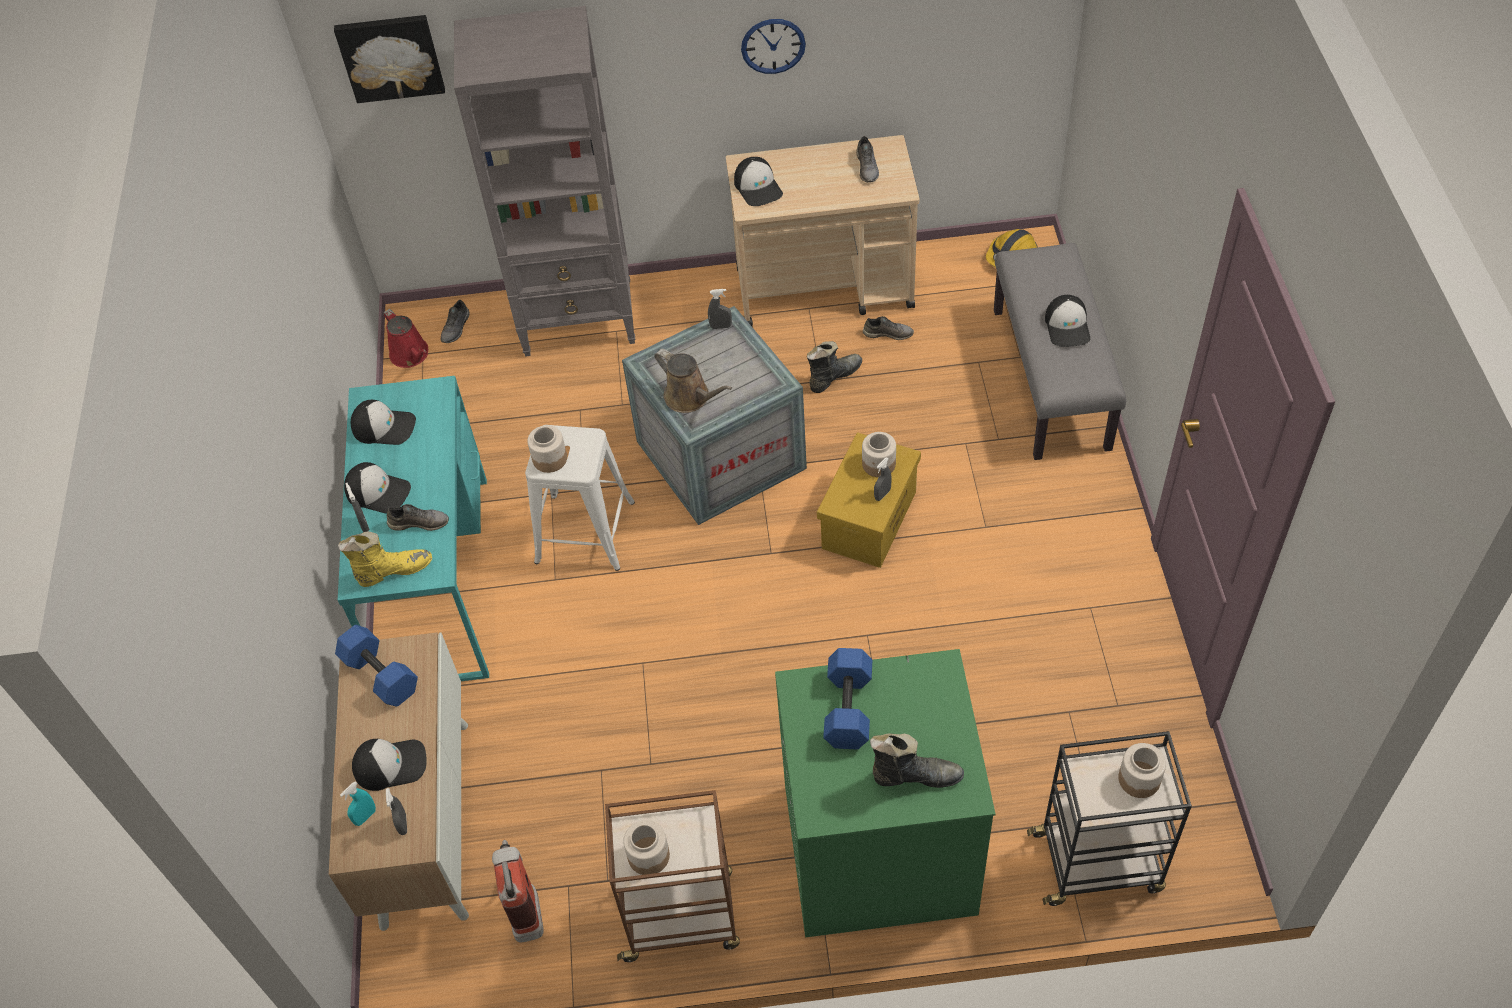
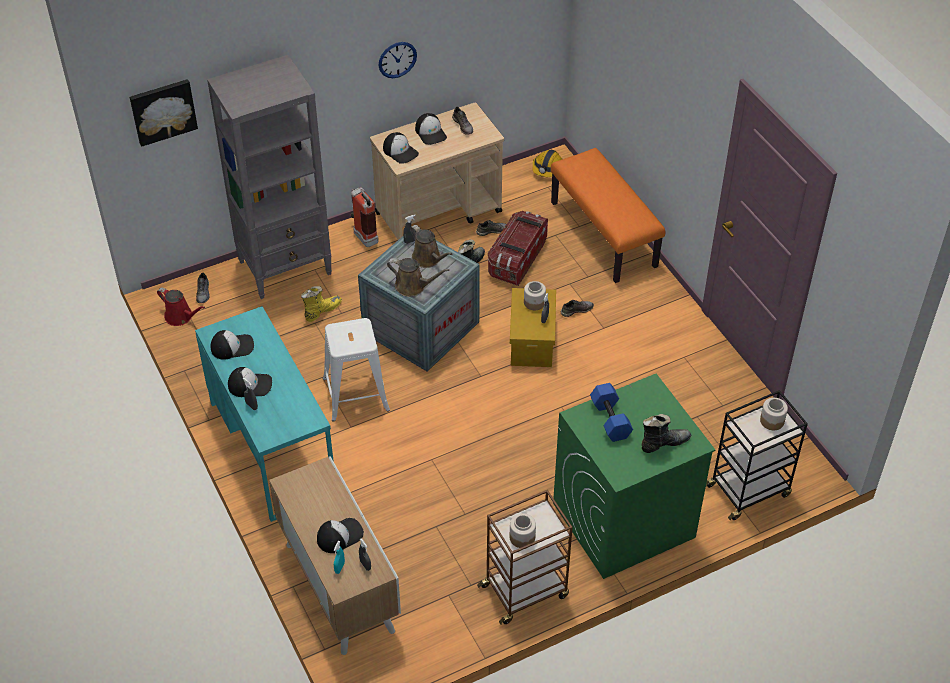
camera: 25 degrees left, 5 degrees down
(379, 675) = (304, 490): blue dumbbell -> none
(393, 571) = (286, 427): yellow boot -> yellow boot (322, 311)
(419, 522) = (287, 395): grey shoe -> grey shoe (576, 310)
(525, 907) = (428, 614): fire extinguisher -> fire extinguisher (363, 235)
(550, 458) = (343, 342): jar -> none
(732, 360) = (428, 259): none -> brown watering can
(905, 386) = (517, 259): none -> storage box
(1052, 379) = (604, 234): grey bench -> orange bench
(1068, 326) = (615, 196): cap -> cap (431, 133)

